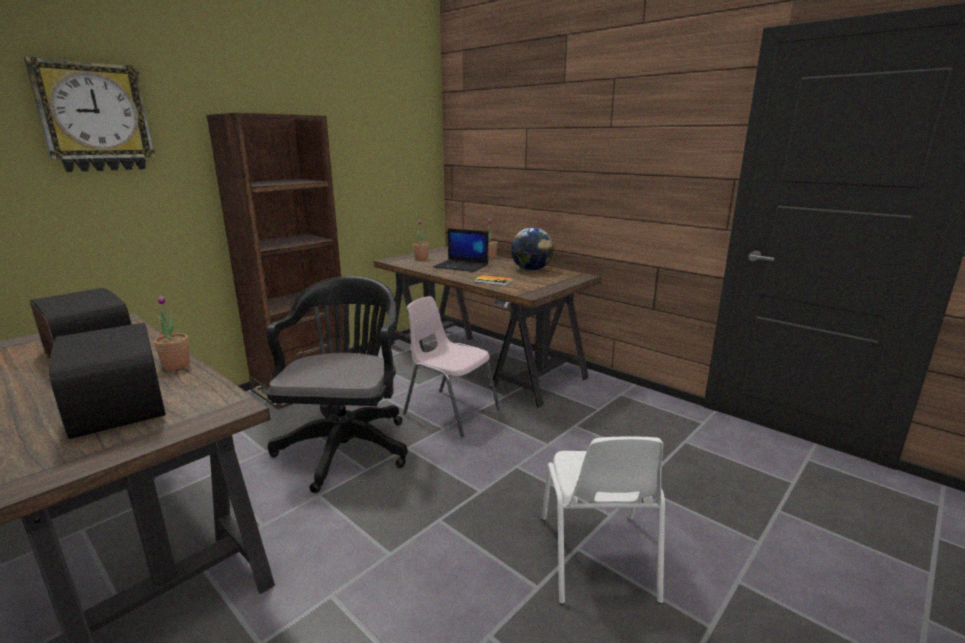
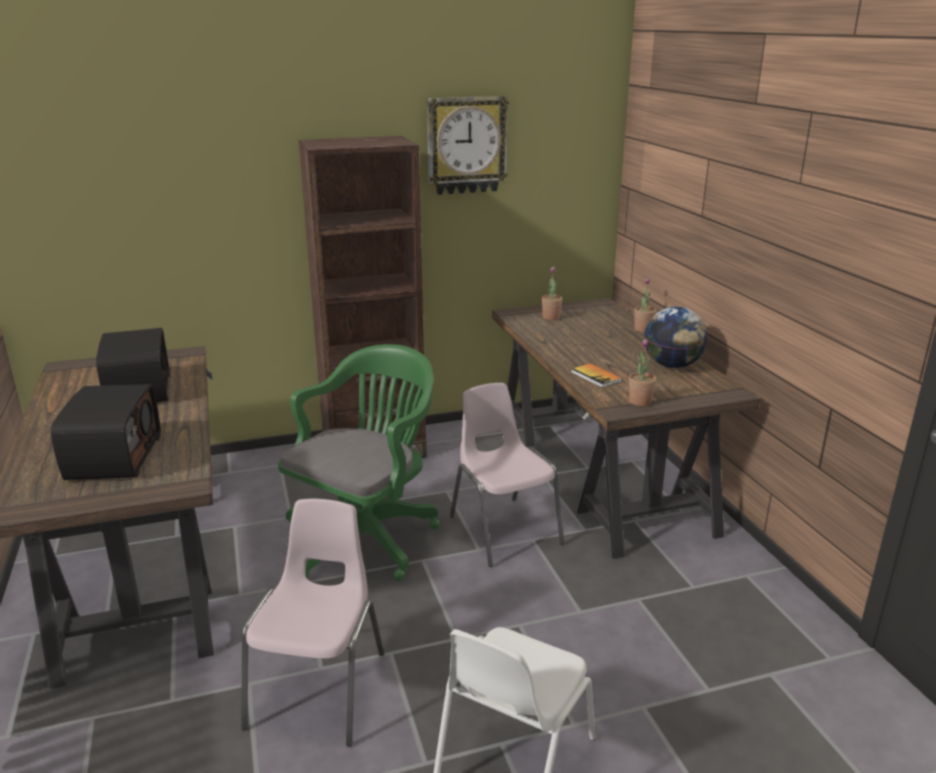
camera: 30 degrees right, 5 degrees up
(94, 118) = (190, 150): wall clock -> wall clock (466, 145)
(176, 365) = (185, 423): potted plant -> potted plant (640, 401)
(347, 445) = (367, 536): black office chair -> green office chair
(403, 570) = (320, 688): none -> pink chair
(462, 266) = (587, 341): laptop -> none

